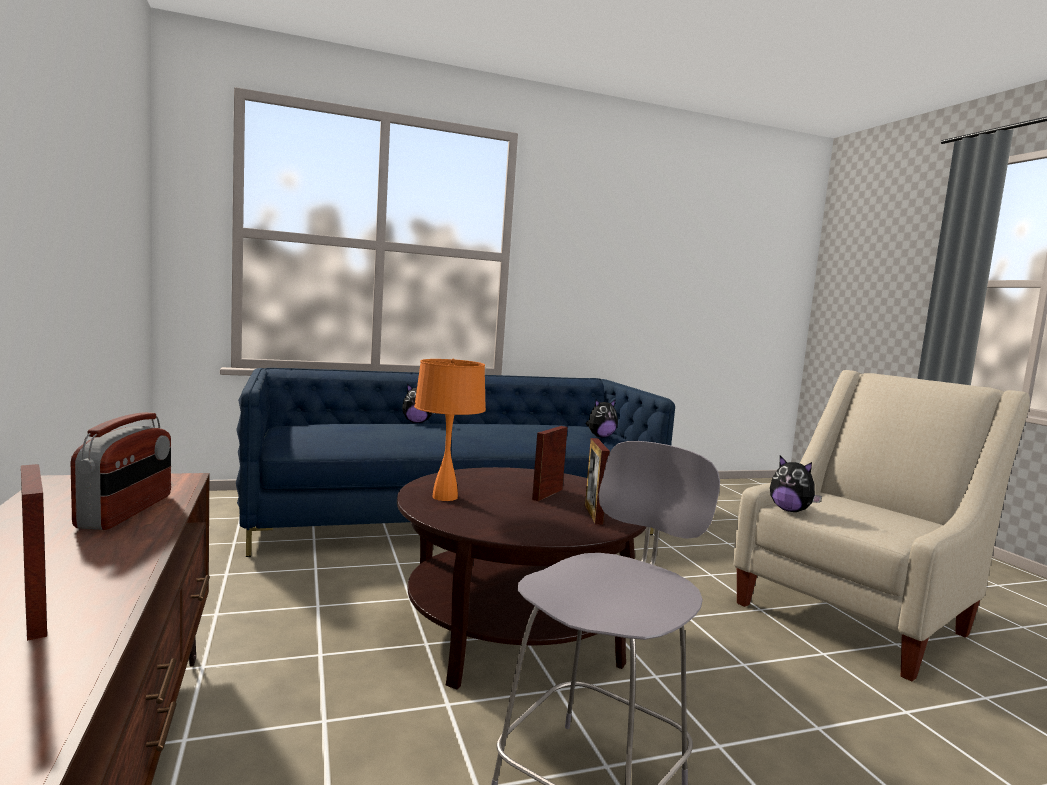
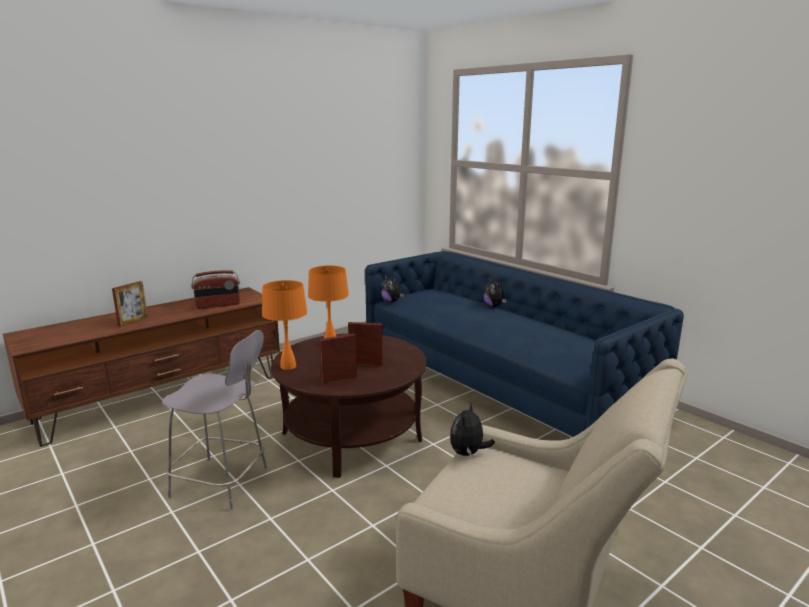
camera: 70 degrees right, 10 degrees up
(514, 532) = (288, 366): none -> orange table lamp
(600, 437) = (579, 358): plush toy -> plush toy (391, 301)

